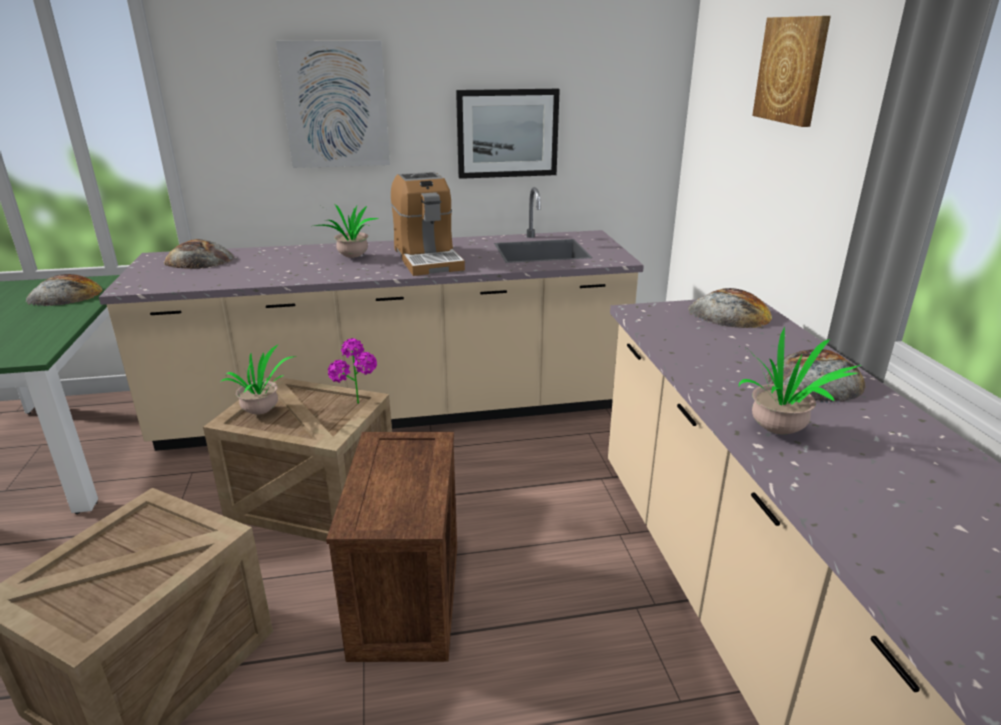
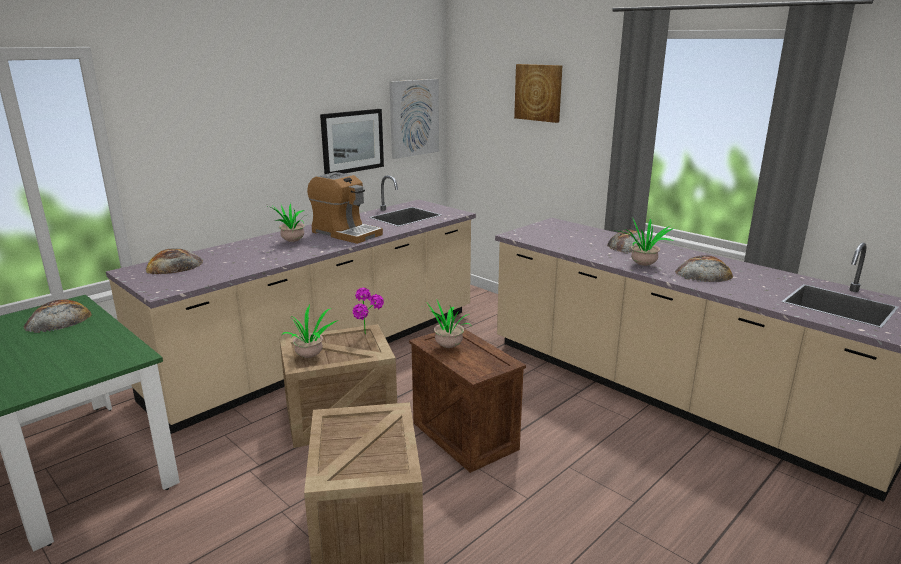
camera: 35 degrees left, 5 degrees down
(336, 105) = (242, 131): picture -> picture (414, 118)
(386, 461) = (446, 347): none -> potted plant
(729, 314) = (554, 227): bread -> bread (703, 273)

